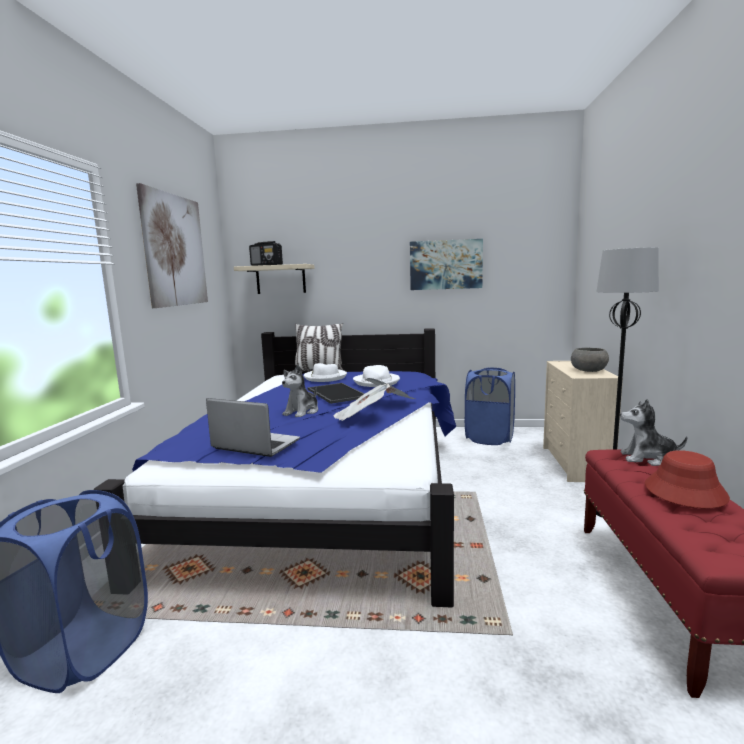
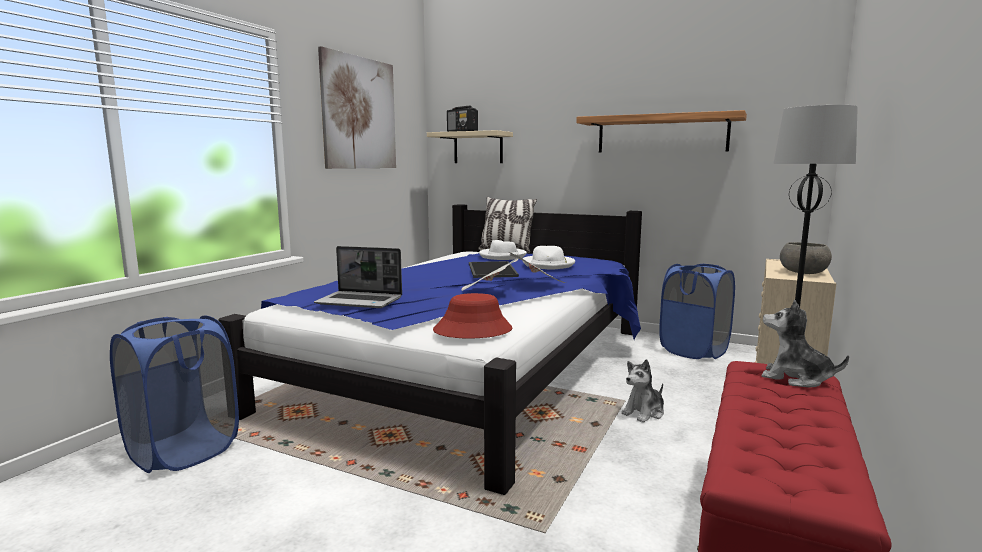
camera: 20 degrees right, 0 degrees up
(254, 445) = (360, 301): laptop -> laptop turned 150 degrees clockwise
(302, 412) = (439, 282): plush toy -> plush toy (644, 413)
(445, 264) = (661, 134): picture -> shelf
(684, 491) = (792, 414): red hat -> red hat (473, 330)

